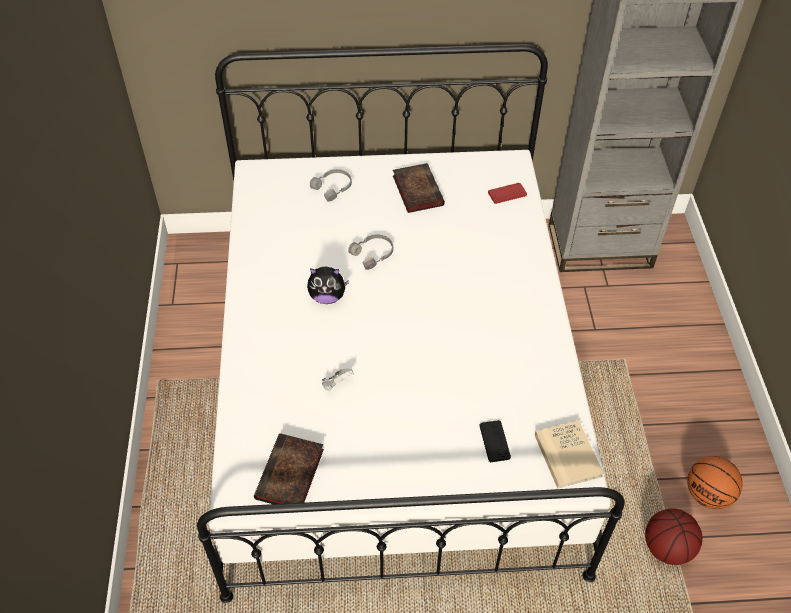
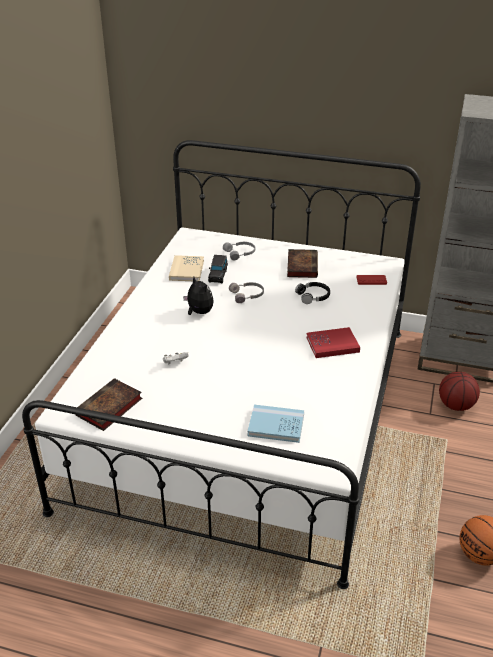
camera: 20 degrees right, 15 degrees down
(322, 231) = (218, 275): none -> black toy car
(327, 297) = (199, 312): plush toy -> plush toy turned 150 degrees counterclockwise
(451, 235) = (313, 296): none -> black headphones
(494, 441) = (276, 425): black game controller -> blue book
(505, 304) = (332, 344): none -> red book
(567, 455) = (331, 449): beige book -> beige book (186, 270)
(666, 548) = (423, 584): basketball -> basketball (455, 405)

